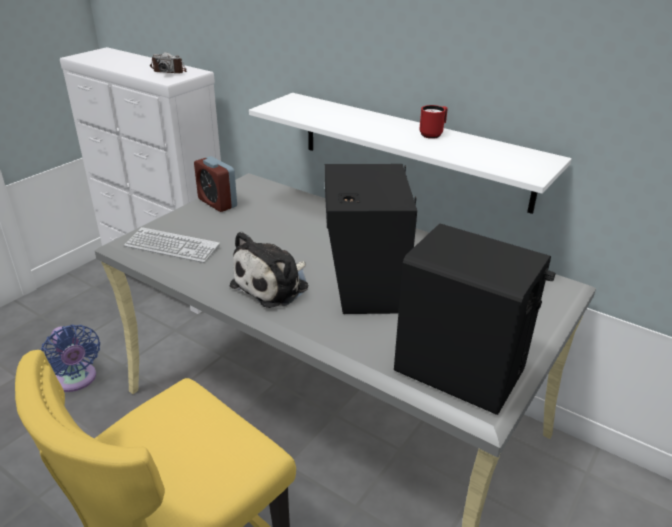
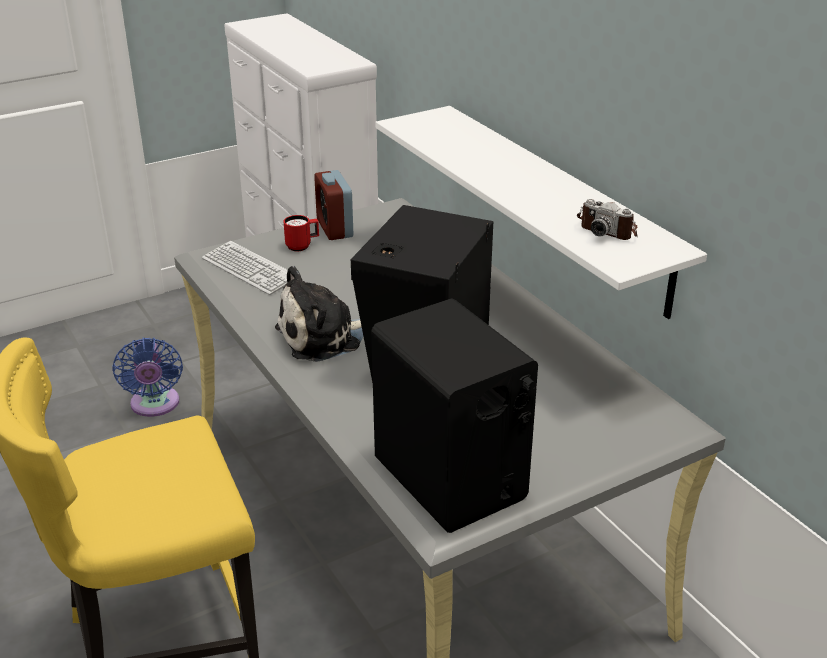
camera: 25 degrees right, 0 degrees up
(170, 71) = (327, 57): camera -> camera (608, 229)
(433, 134) = (561, 190): red mug -> red mug (302, 246)

